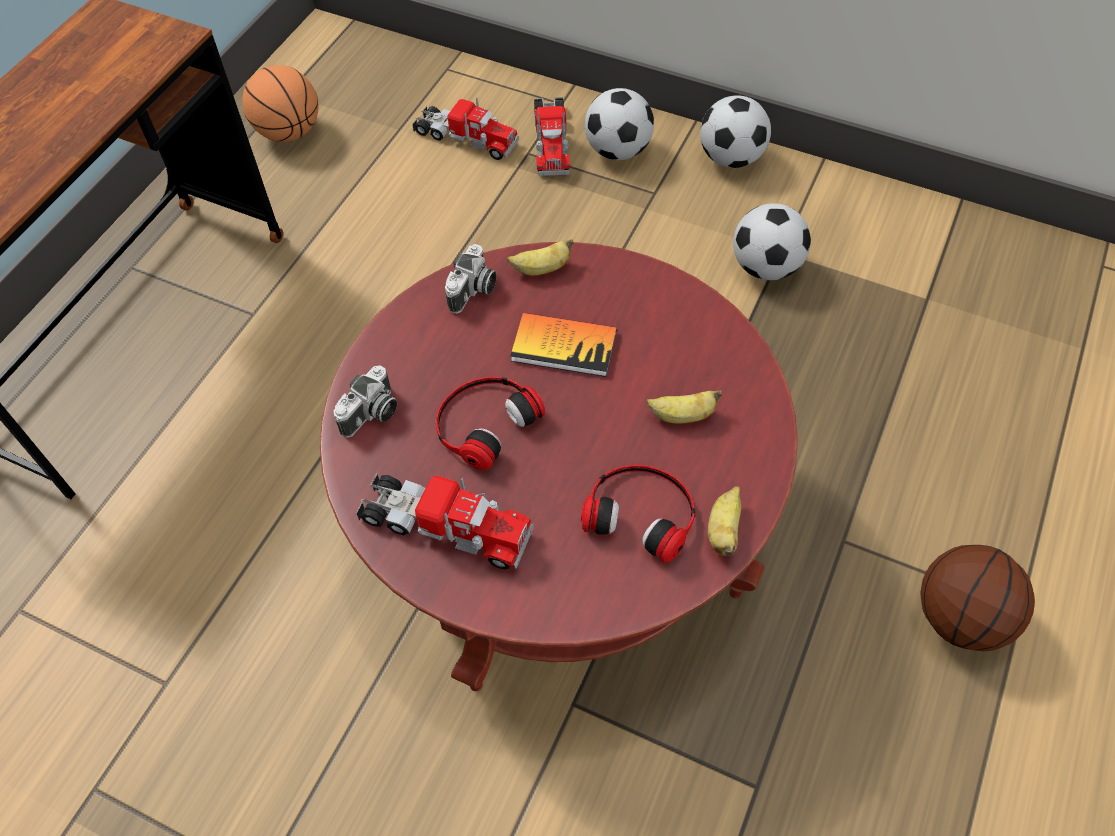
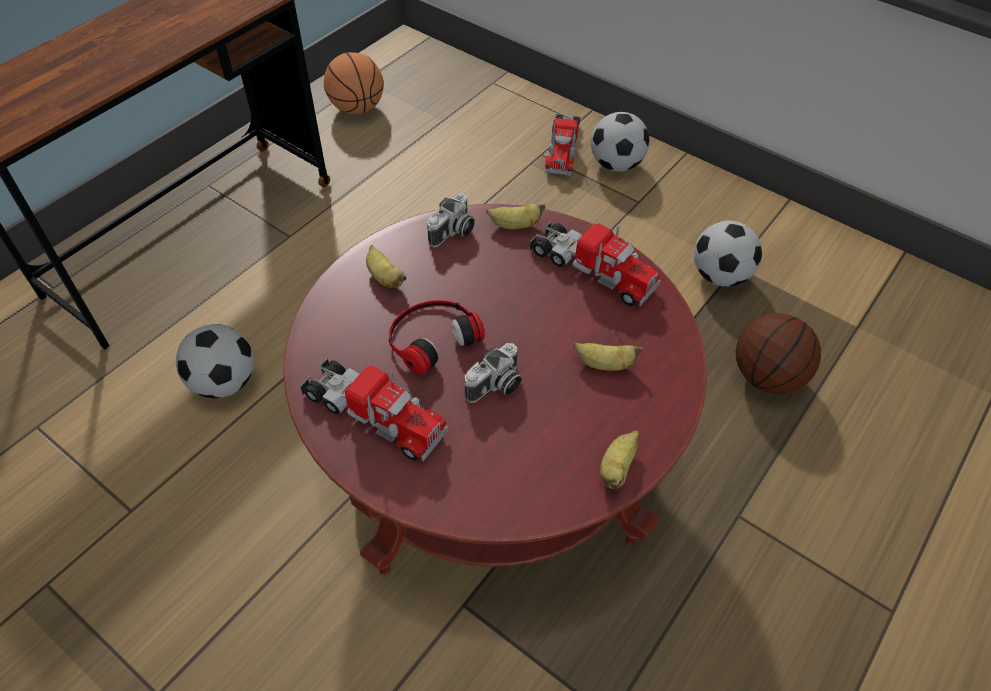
camera: 10 degrees right, 5 degrees down
(371, 414) = (339, 313): camera -> camera (495, 386)
(410, 362) = (384, 278): none -> banana
(465, 138) = (494, 135): toy truck -> toy truck (591, 270)
(564, 346) = (517, 289): book -> none
(641, 512) = (547, 437): headphones -> none
(731, 158) = (709, 186): football -> football (224, 382)
(960, 618) = (833, 608): basketball -> basketball (766, 377)

